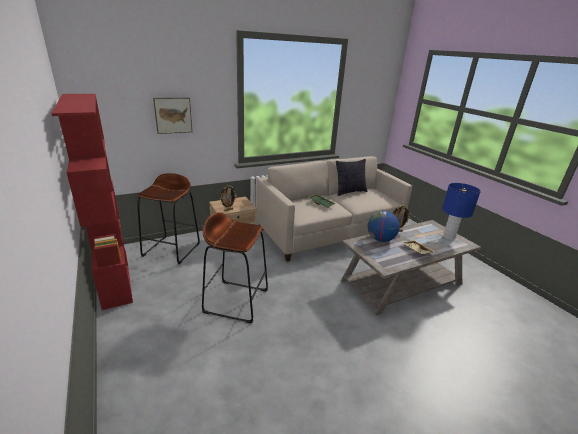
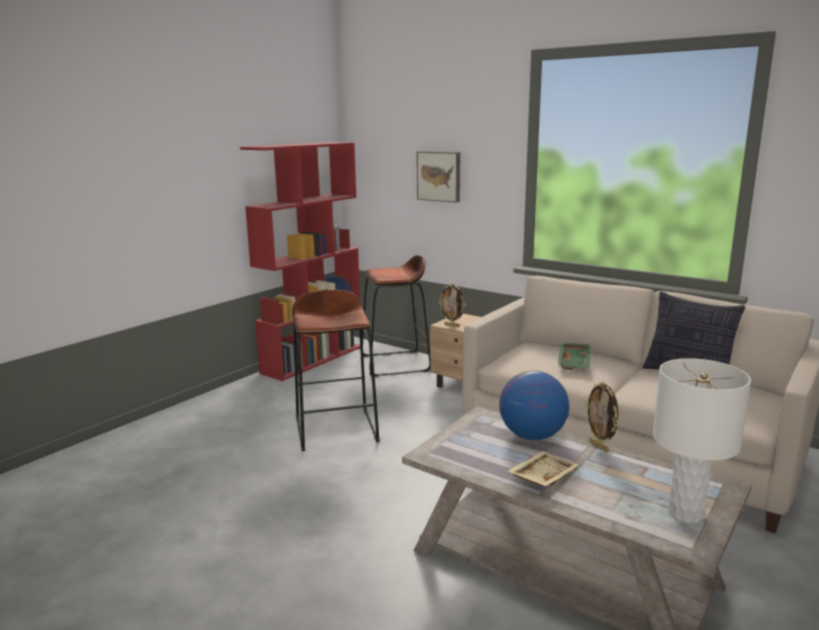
camera: 65 degrees right, 10 degrees down
(449, 237) = (685, 514): blue table lamp -> white table lamp

